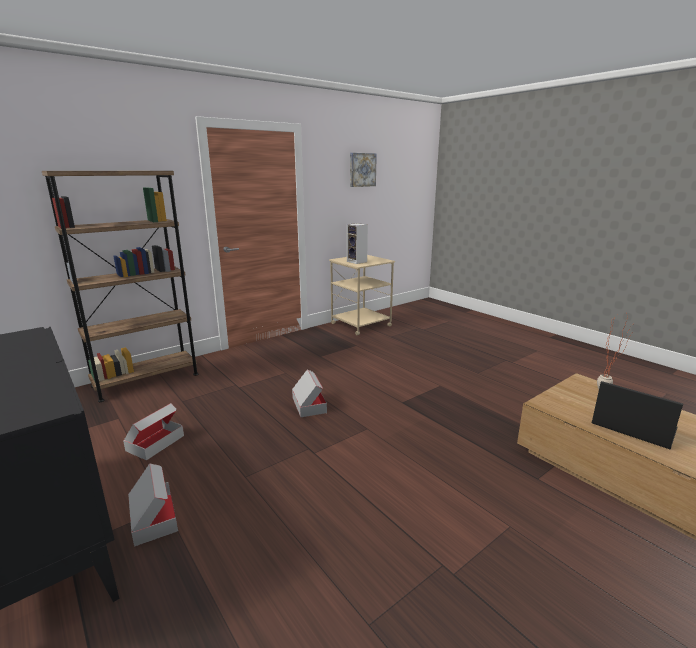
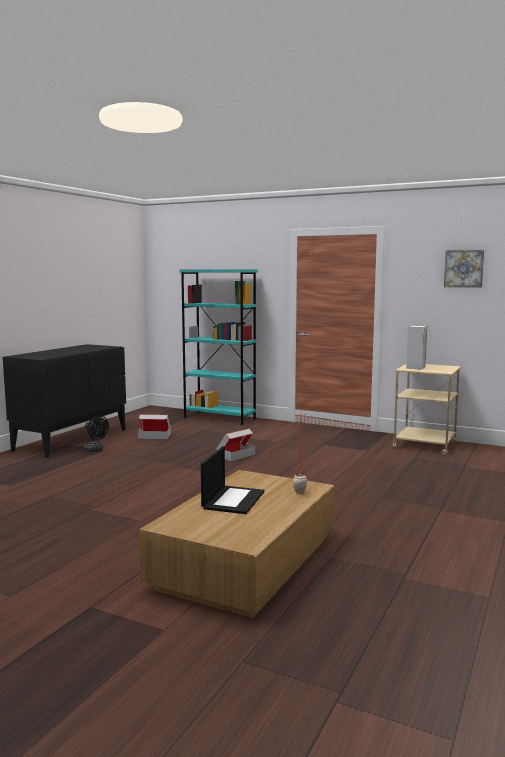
camera: 65 degrees right, 10 degrees down
(146, 380) = (219, 418): brown bookcase -> turquoise bookcase
(153, 518) = (95, 450): cardboard box -> black fan

